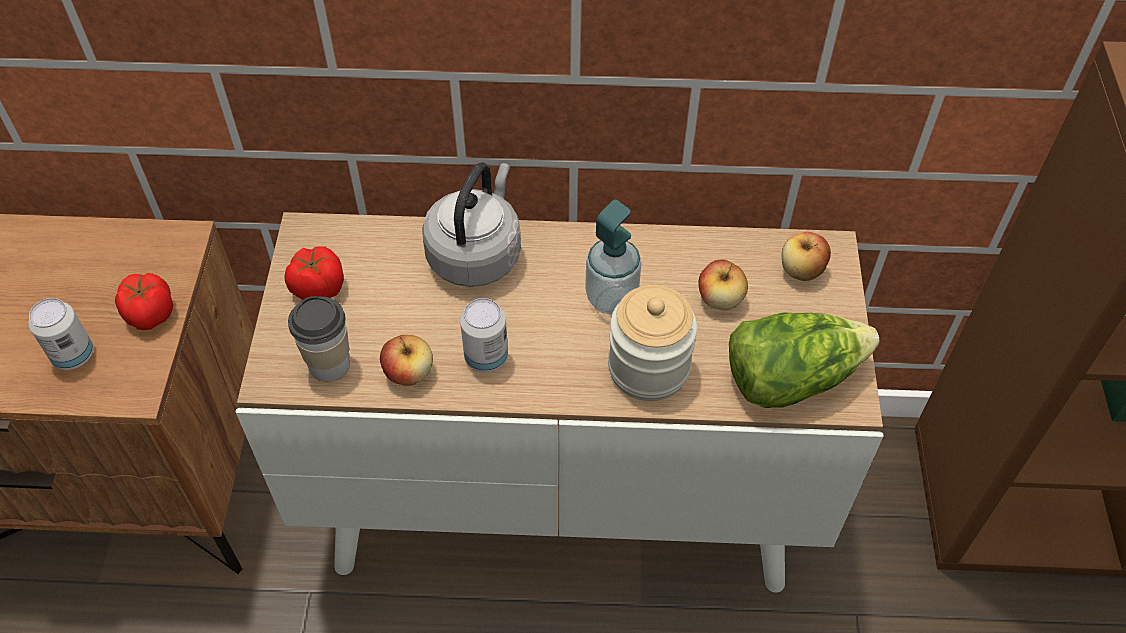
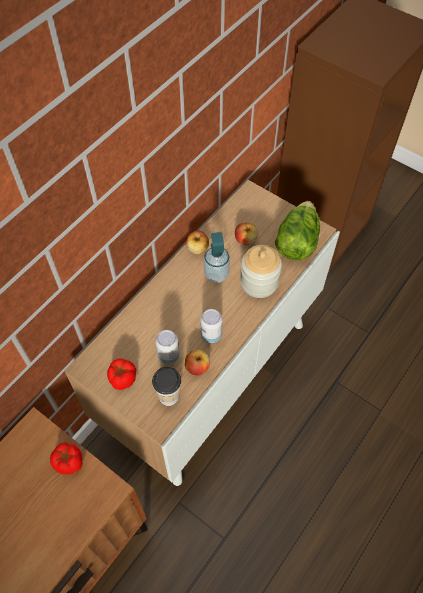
camera: 55 degrees left, 5 degrees up
(73, 355) = (66, 510): can -> can (168, 355)
(476, 254) = (154, 308): grey kettle -> none
(801, 270) = (252, 207): apple -> apple (198, 249)

